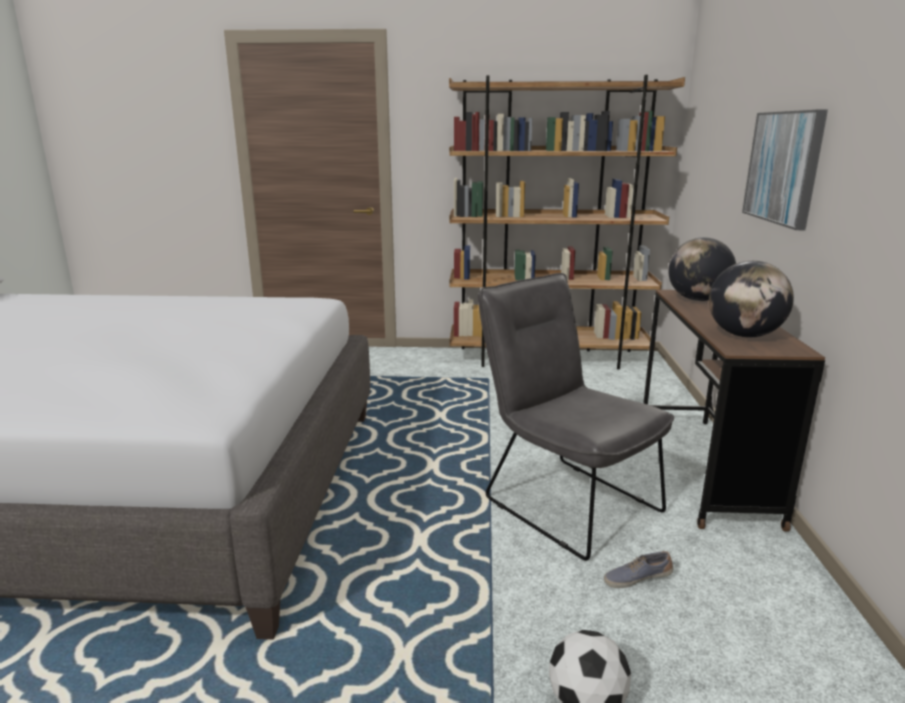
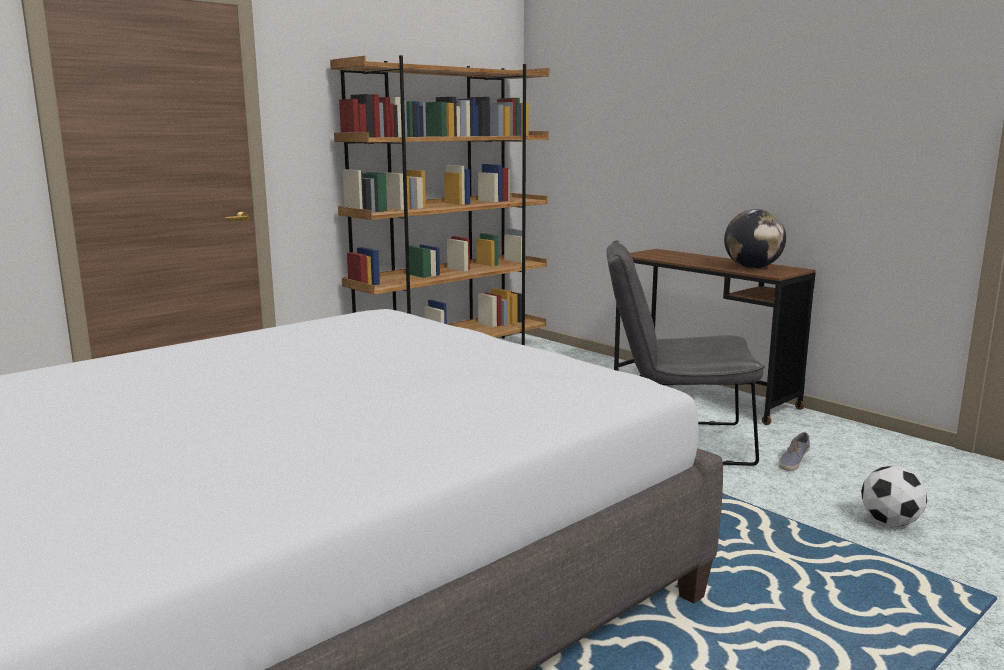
camera: 45 degrees left, 5 degrees down
(697, 300) = (663, 256): globe -> none
(784, 167) = (715, 141): picture -> none

